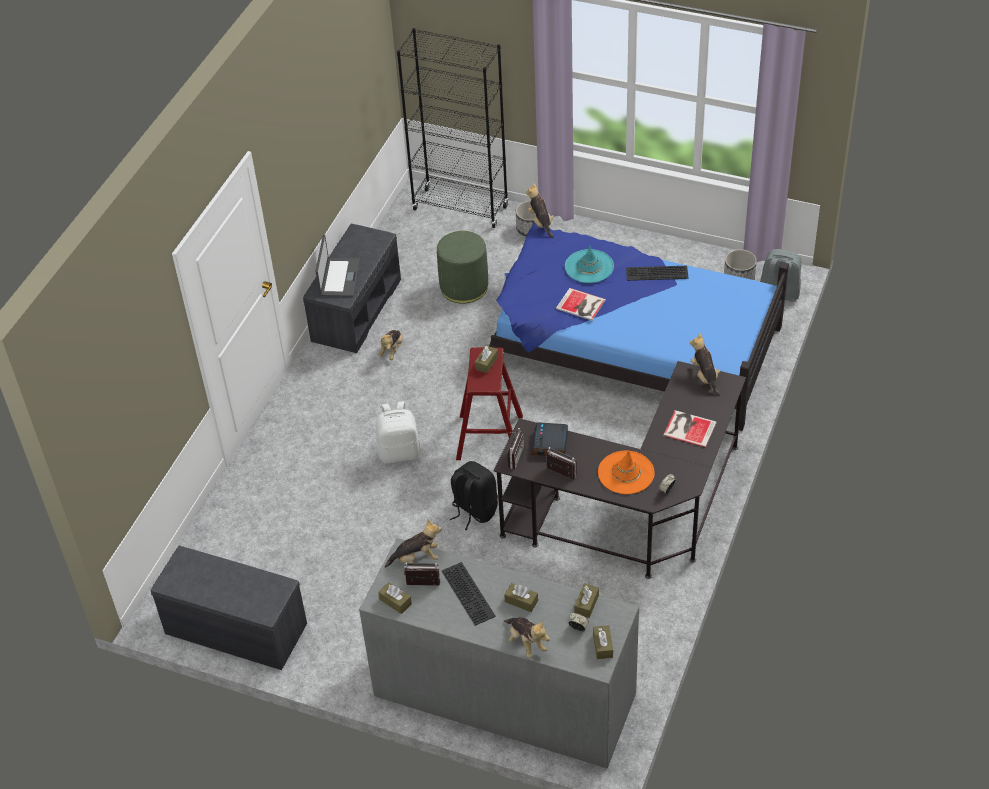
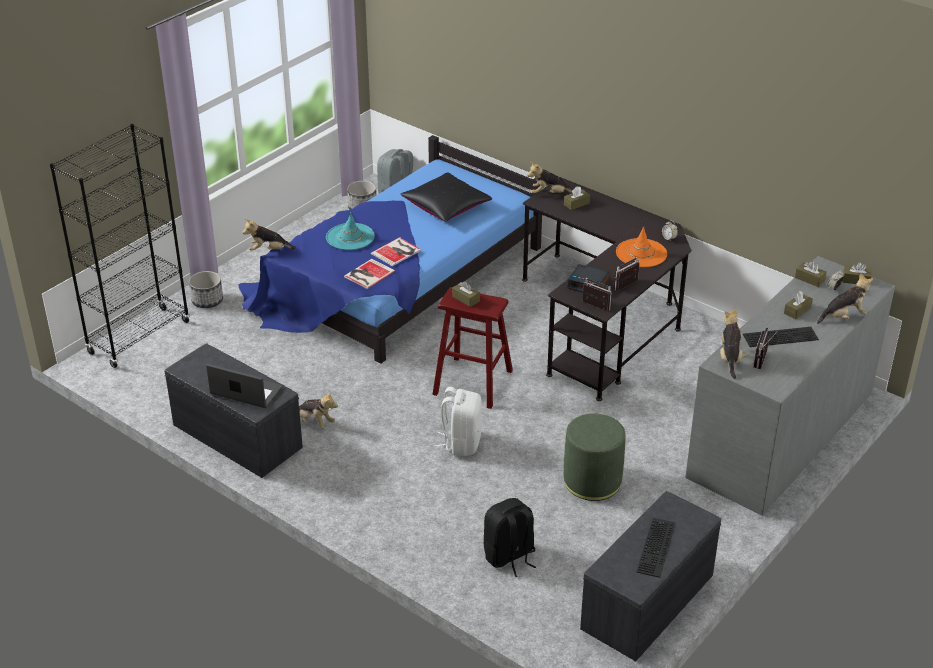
camera: 75 degrees left, 10 degrees down
(395, 601) = (778, 379): brown tissue box -> brown tissue box (576, 204)
(464, 287) = (258, 358): green ottoman -> green ottoman (592, 481)
(473, 510) = (560, 410): black backpack -> black backpack (509, 556)
(656, 274) = (383, 207): keyboard -> keyboard (657, 548)
(684, 317) = (446, 206): none -> black pillow
(689, 428) = (604, 213): book -> book (368, 274)

